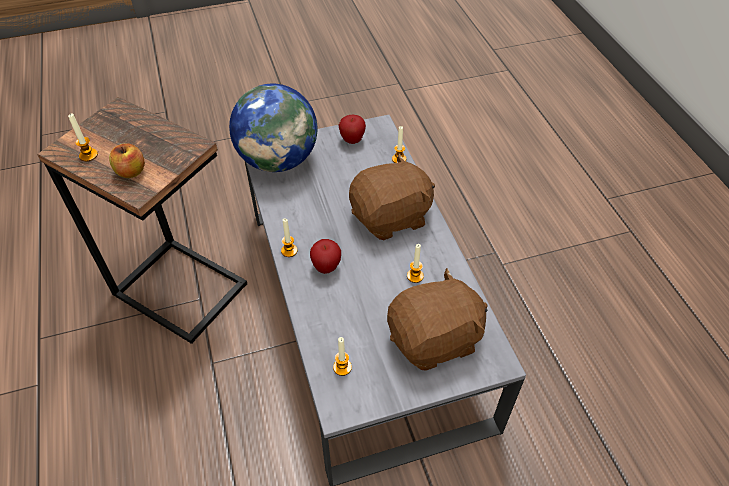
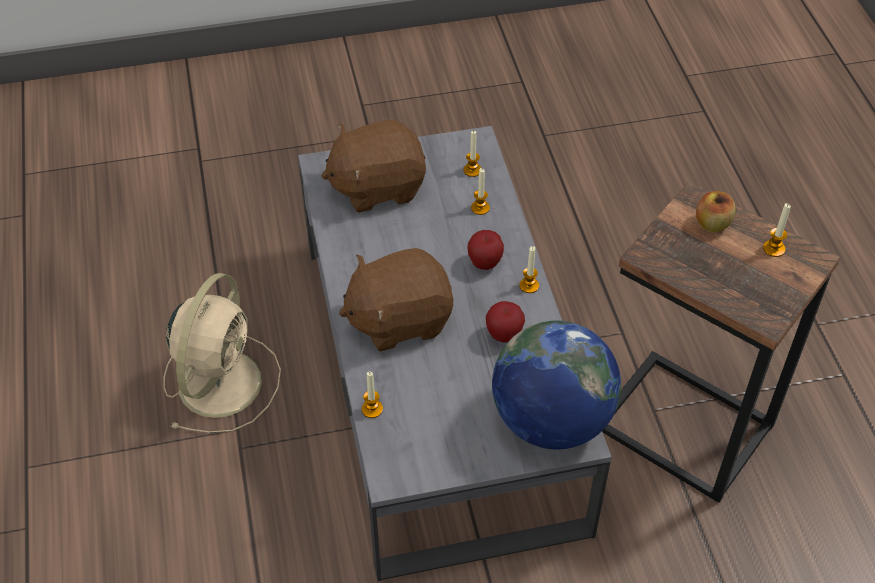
camera: 175 degrees left, 0 degrees up
(352, 140) = (438, 450): apple -> apple (504, 335)
(415, 276) = (384, 247): candle -> candle (480, 208)
(528, 298) = (221, 380): none -> beige fan

